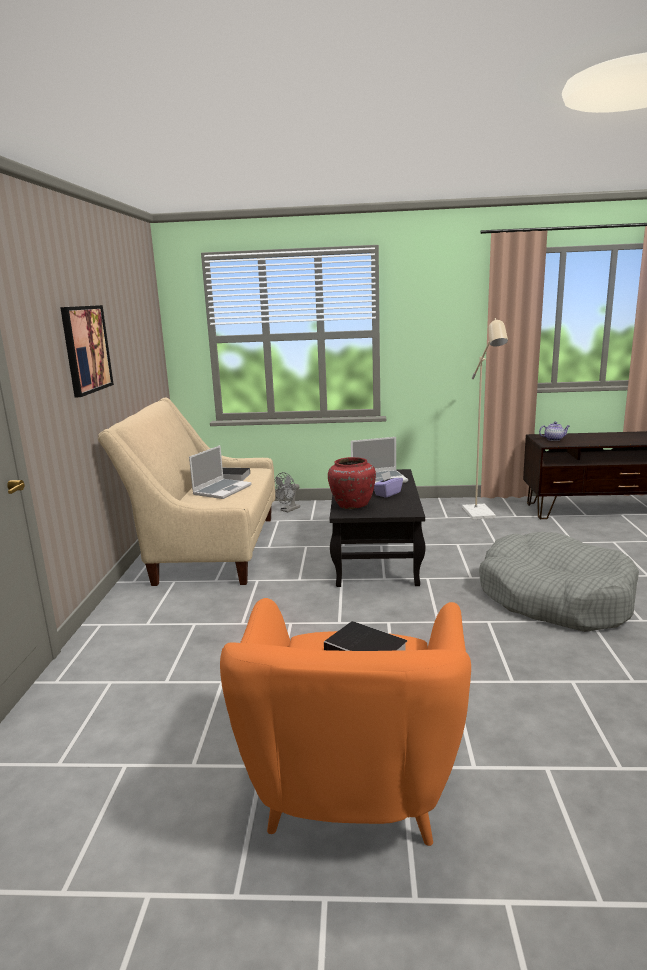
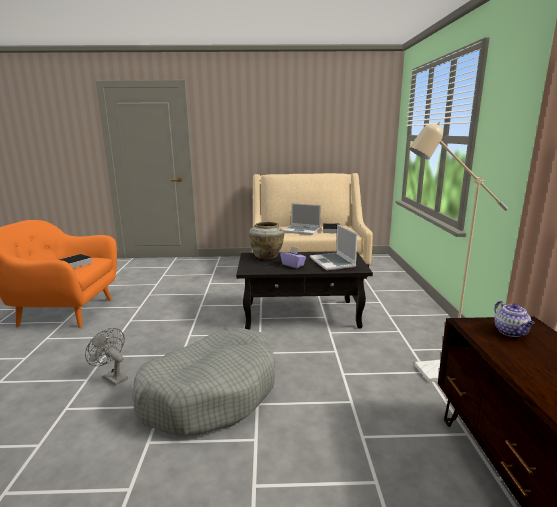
camera: 85 degrees right, 0 degrees up
(86, 349) = (264, 132): picture -> none
(288, 510) = (391, 282): grey fan -> grey fan (112, 377)
(352, 505) = (267, 256): red vase -> beige vase

